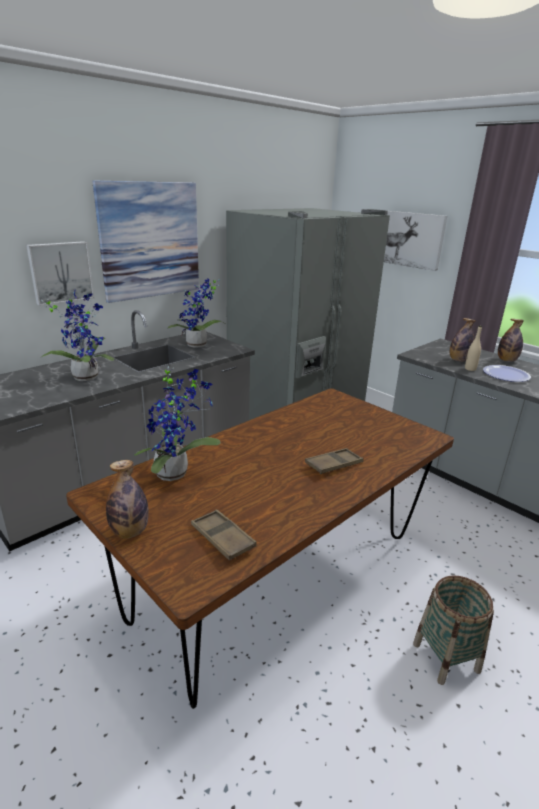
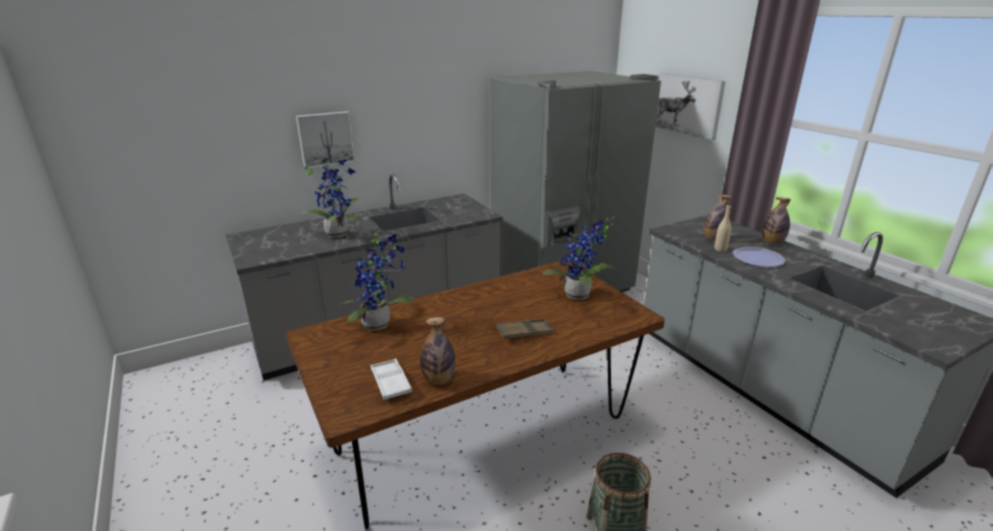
camera: 15 degrees right, 0 degrees up
(130, 532) = (320, 368): bottle -> bottle (438, 380)
(150, 241) = (411, 109): picture -> none
(198, 346) = (451, 209): potted plant -> potted plant (579, 296)
(222, 538) = (390, 382): brown tray -> white tray

